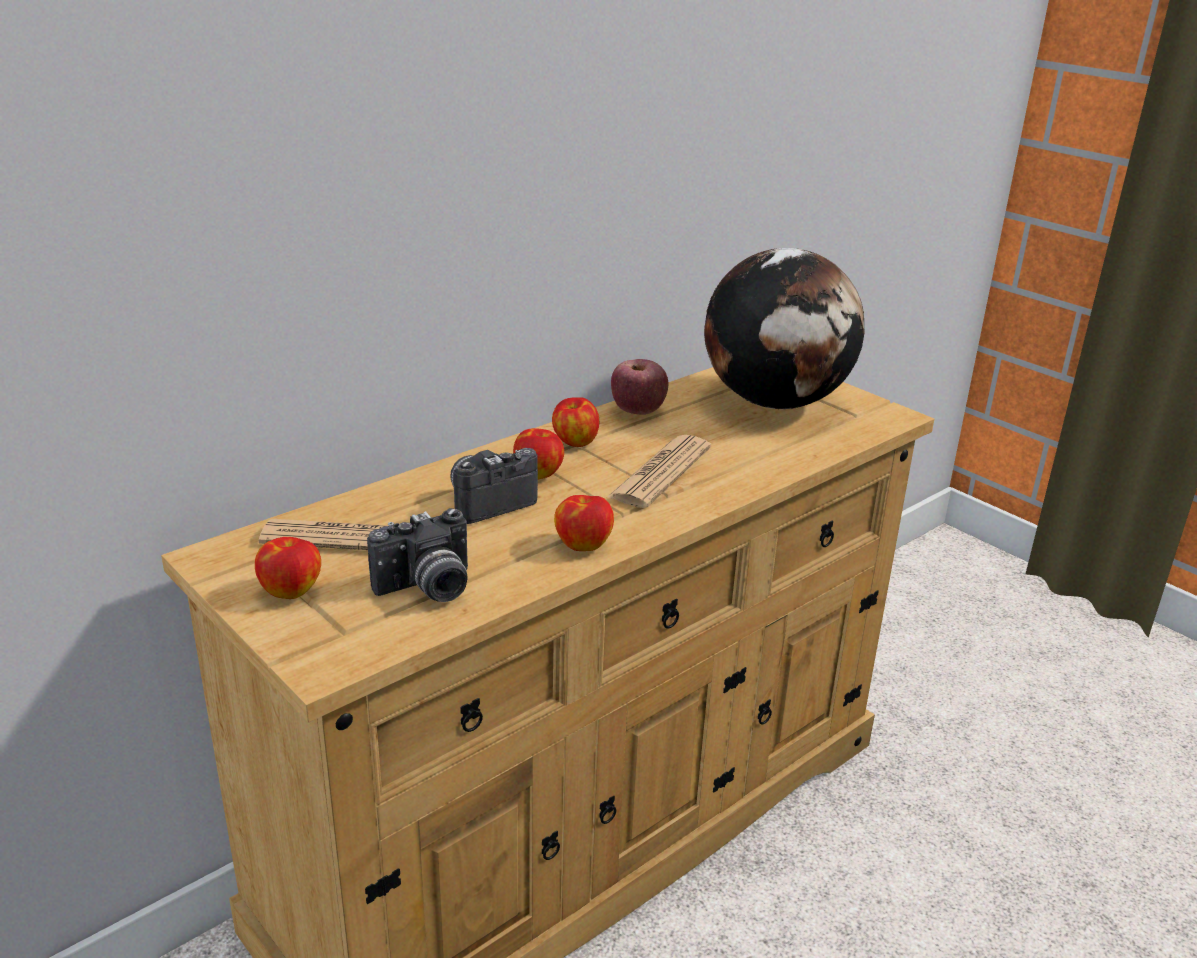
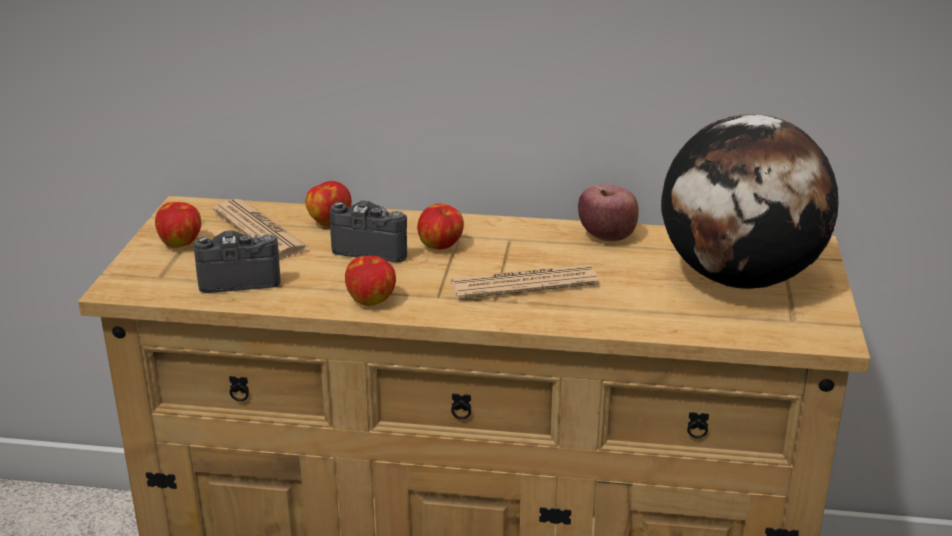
camera: 50 degrees right, 0 degrees up
(427, 589) = (239, 278): camera -> camera turned 150 degrees clockwise
(574, 442) = (511, 237): apple -> apple (329, 222)

